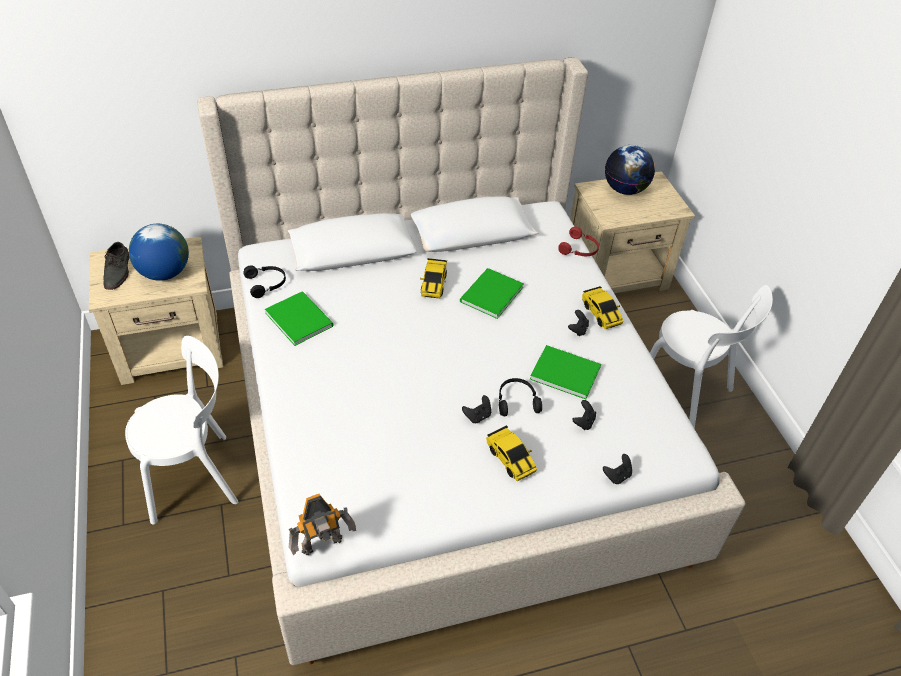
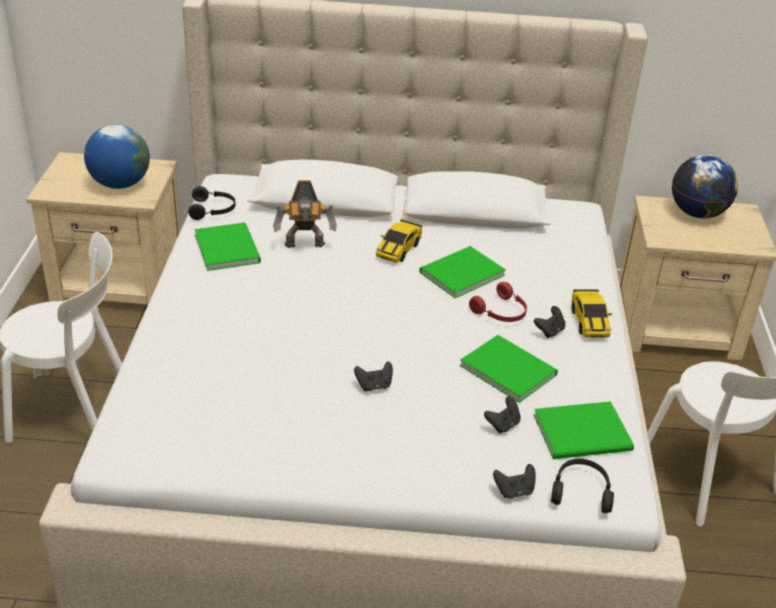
camera: 20 degrees right, 10 degrees down
(118, 271) = (75, 173): grey shoe -> none
(323, 546) = (120, 463): toy robot -> toy robot (305, 246)
(510, 459) = (388, 438): toy car -> none
(516, 401) = (430, 383): black headphones -> black headphones (581, 491)
(579, 249) = (598, 253): red headphones -> red headphones (501, 312)
(642, 412) = (585, 434): none -> green book

